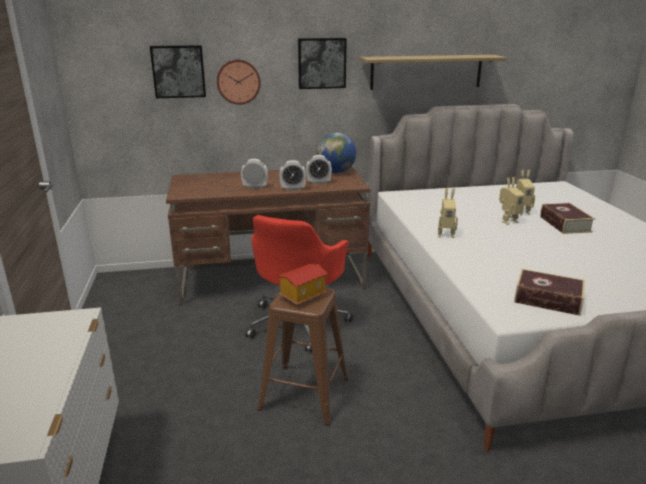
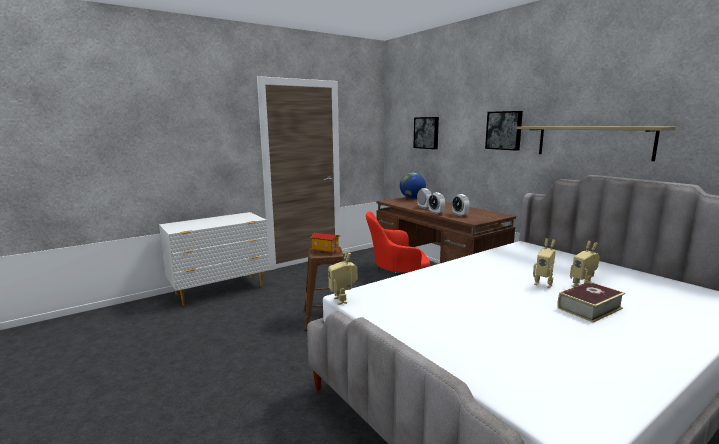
camera: 65 degrees right, 10 degrees down
(238, 81) = (454, 141): wall clock -> none
(336, 172) = (491, 215): globe -> globe (412, 198)
(445, 234) = (467, 267): toy robot -> toy robot (343, 300)
(548, 299) = (390, 308): book -> none

